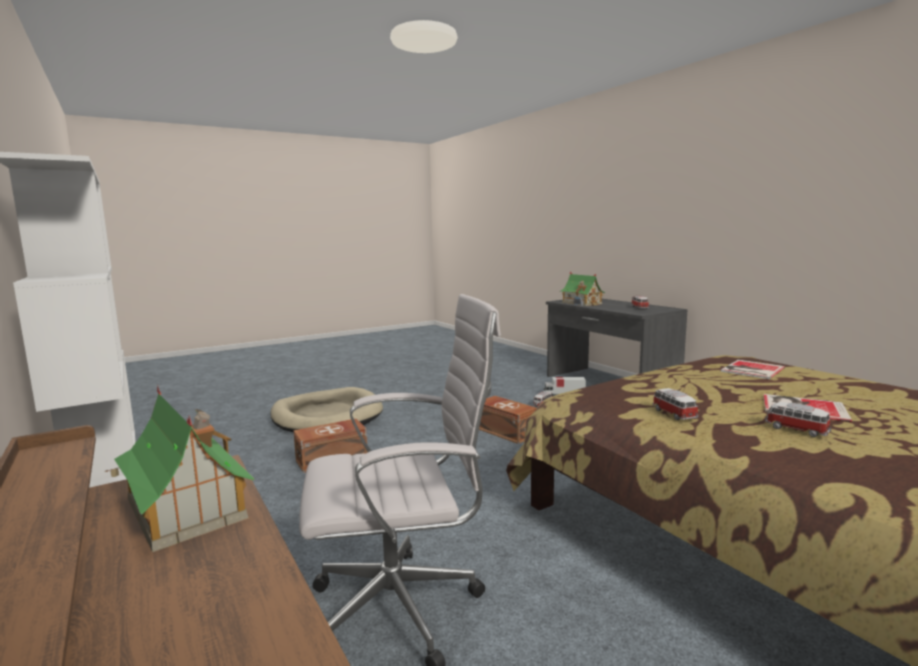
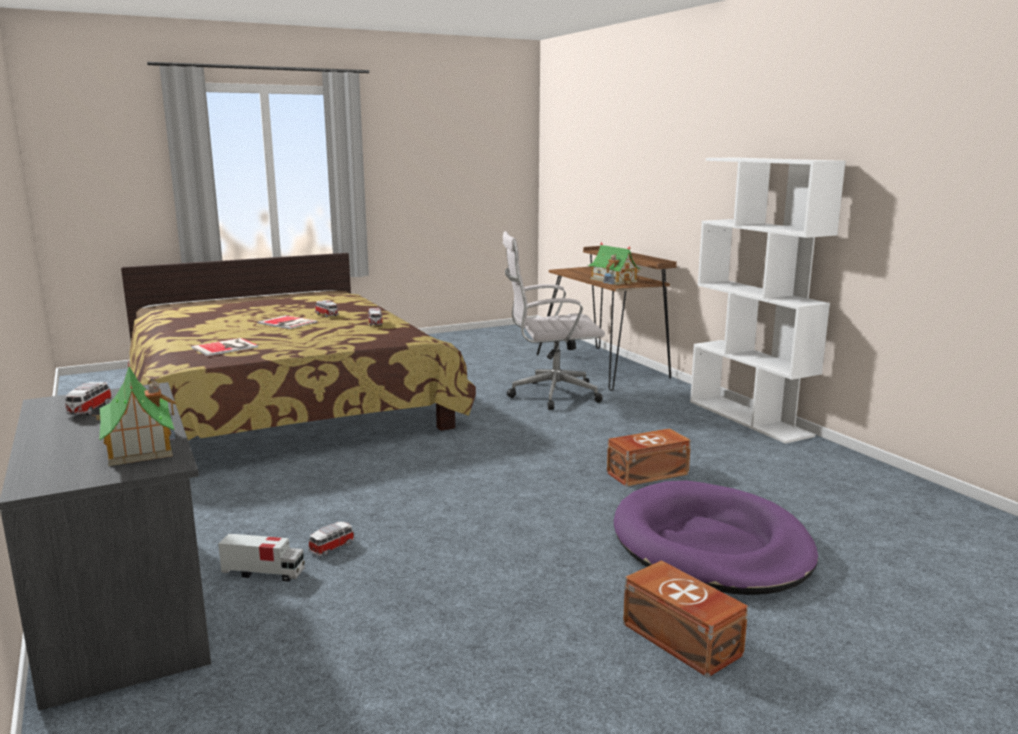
camera: 175 degrees left, 5 degrees up
(327, 416) = (711, 545): beige dog bed -> purple dog bed
(506, 431) = (431, 497): brown storage box -> brown storage box (681, 640)

